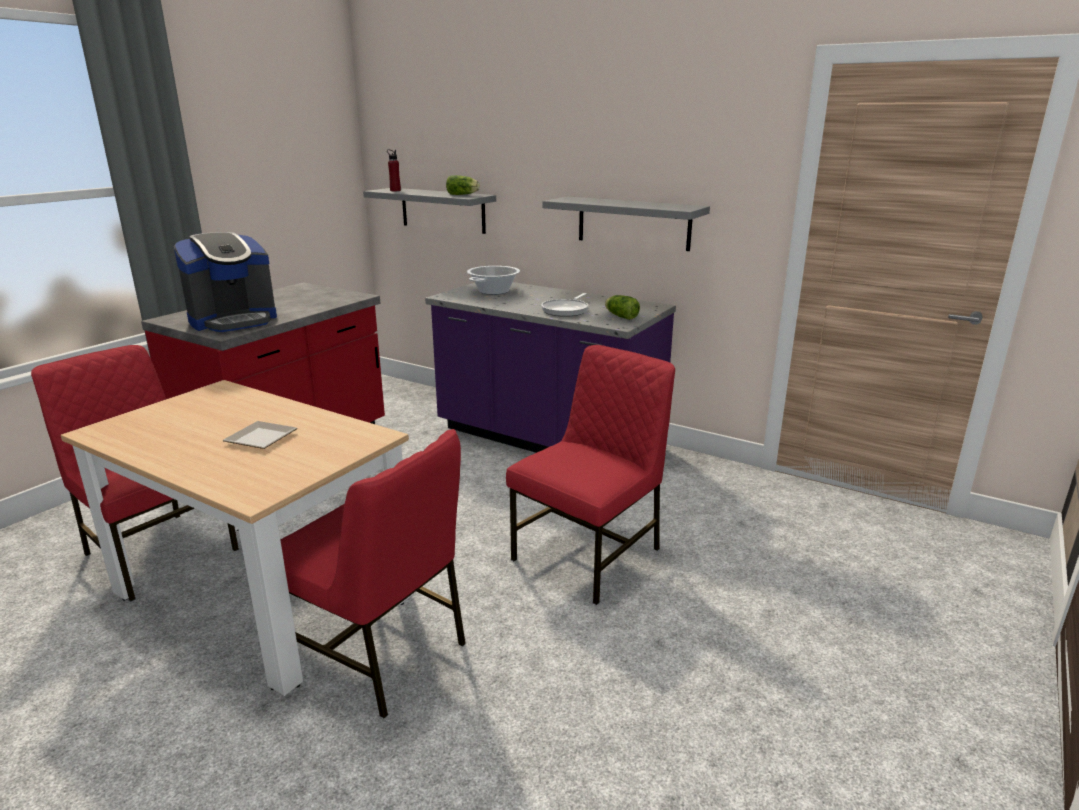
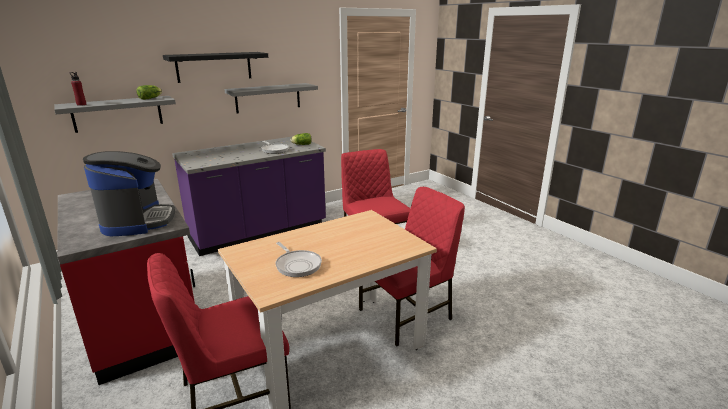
camera: 65 degrees left, 0 degrees up
(176, 428) = (297, 265): none -> frying pan
(261, 437) = (341, 241): plate -> none
(493, 291) = (208, 155): cooking pot -> none
(557, 158) = (214, 67): none -> black shelf

